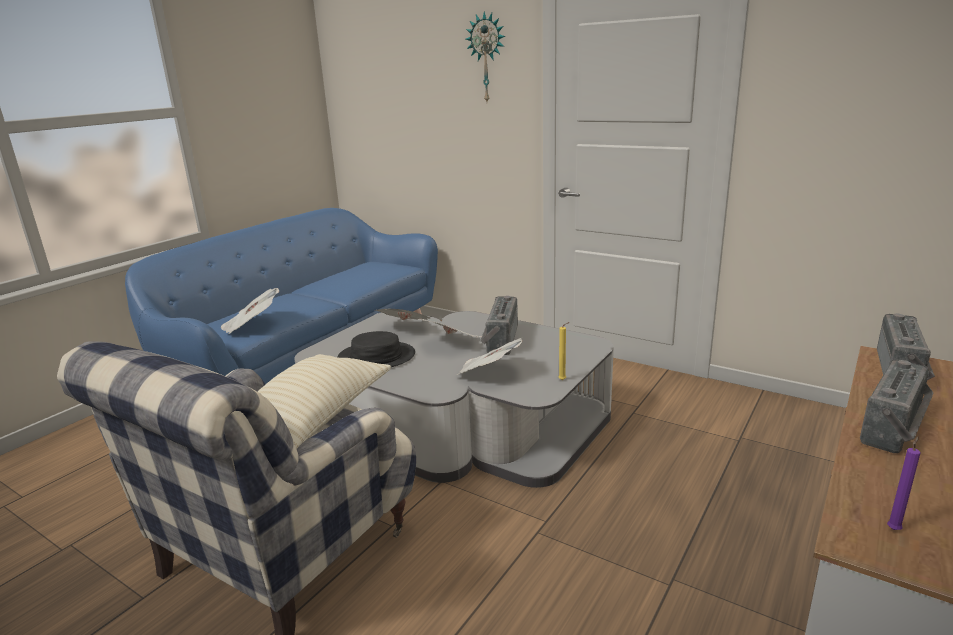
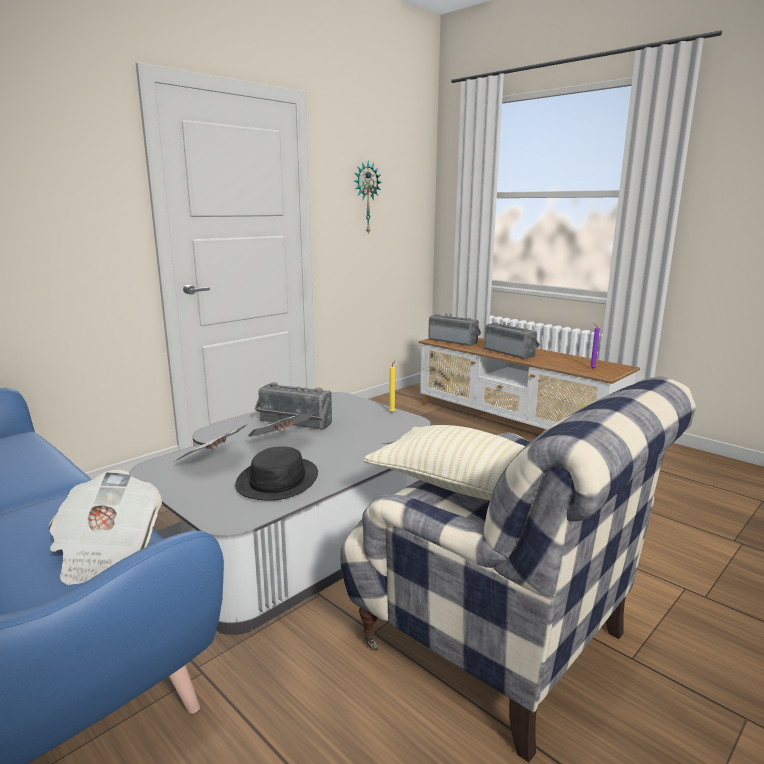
camera: 80 degrees left, 5 degrees down
(487, 58) = (70, 141): wall clock -> wall clock (366, 198)
(489, 373) = (360, 433): newspaper -> none

